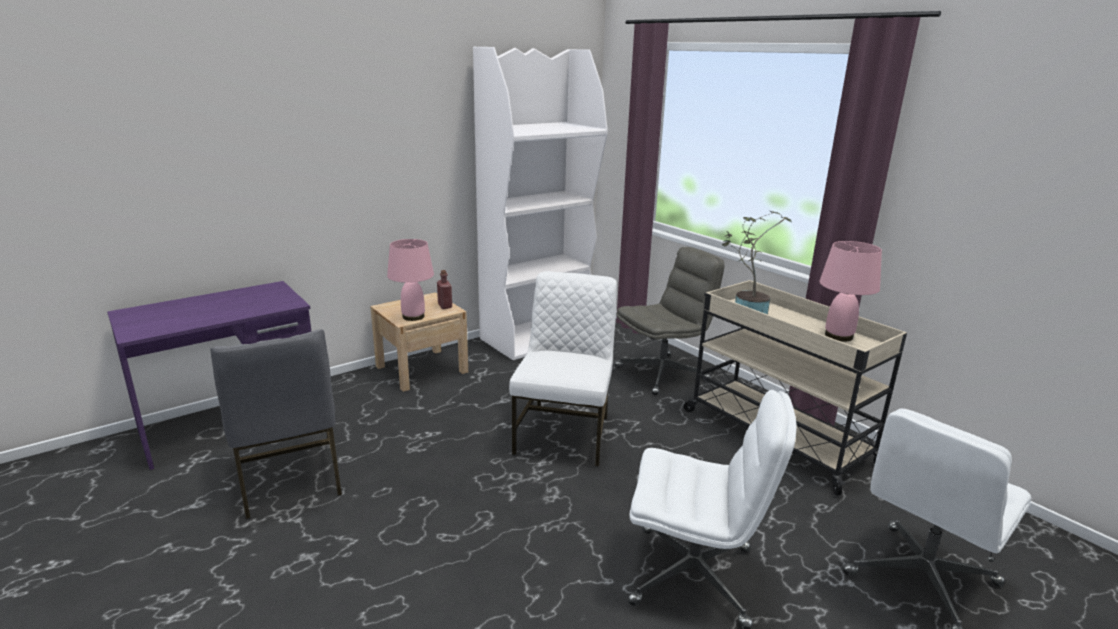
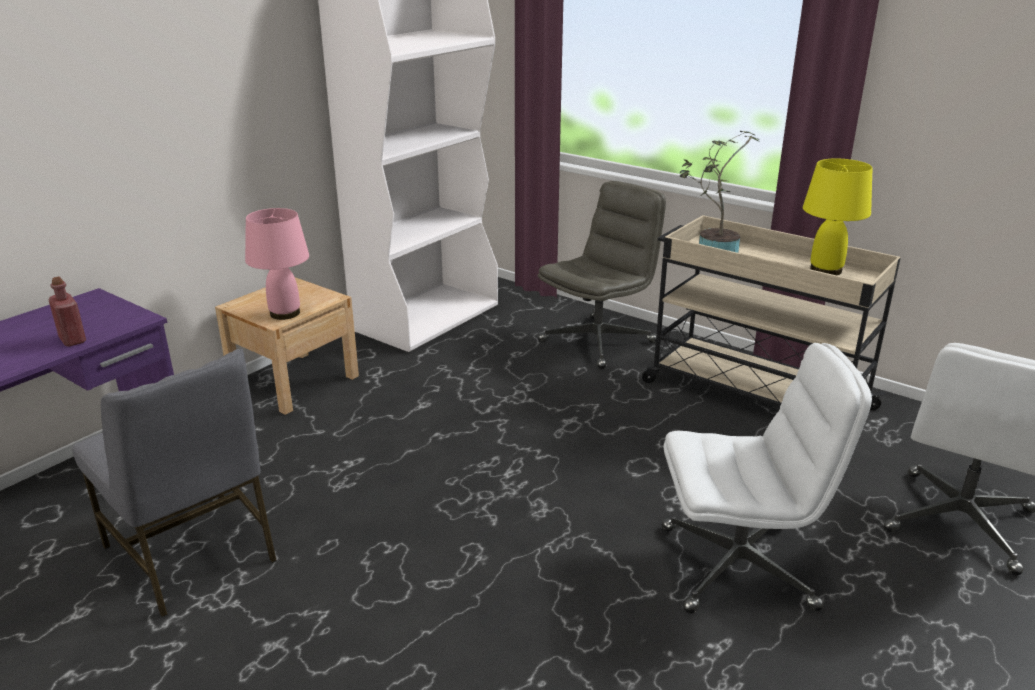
camera: 15 degrees left, 5 degrees up
(445, 306) = (318, 293): red bottle -> red bottle (72, 340)
(565, 434) = (519, 434): white chair -> none
(838, 336) = (826, 270): pink table lamp -> yellow table lamp

